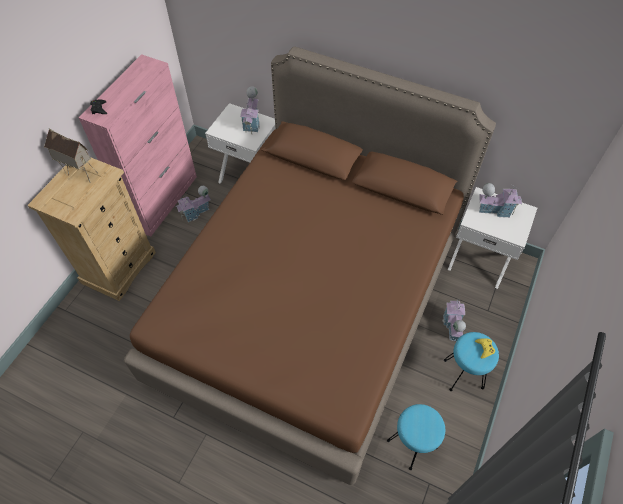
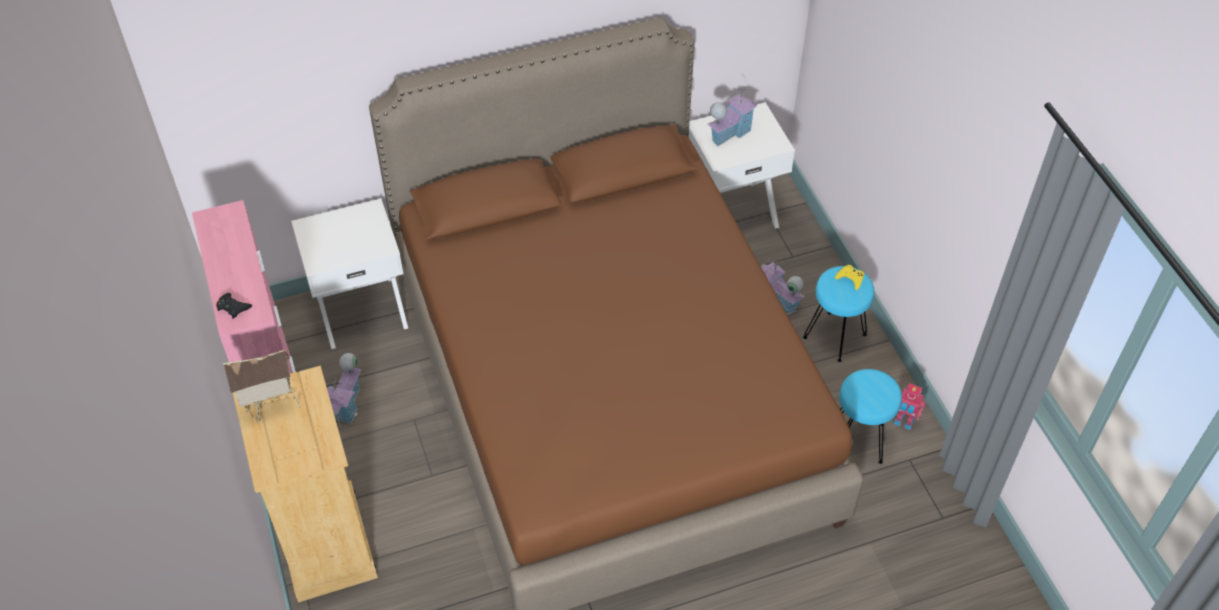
camera: 45 degrees left, 5 degrees down
(252, 122) = (353, 223): toy house -> none
(450, 458) = (903, 422): none -> toy robot

